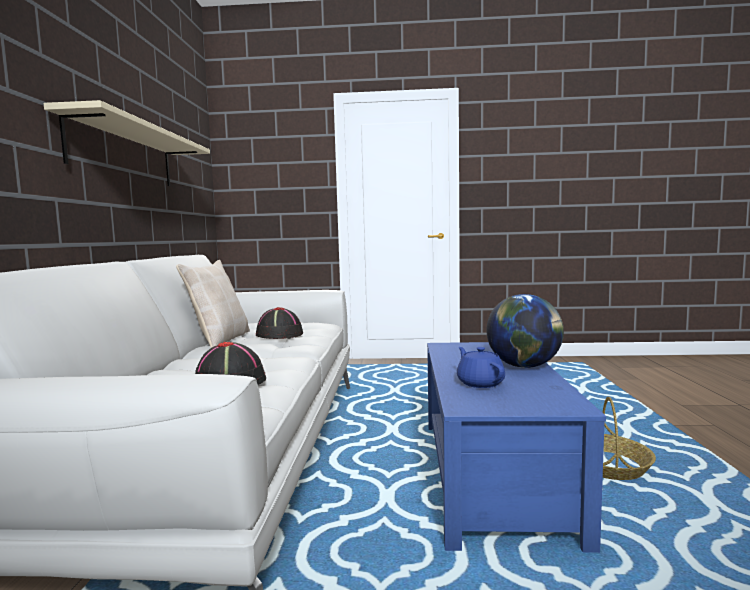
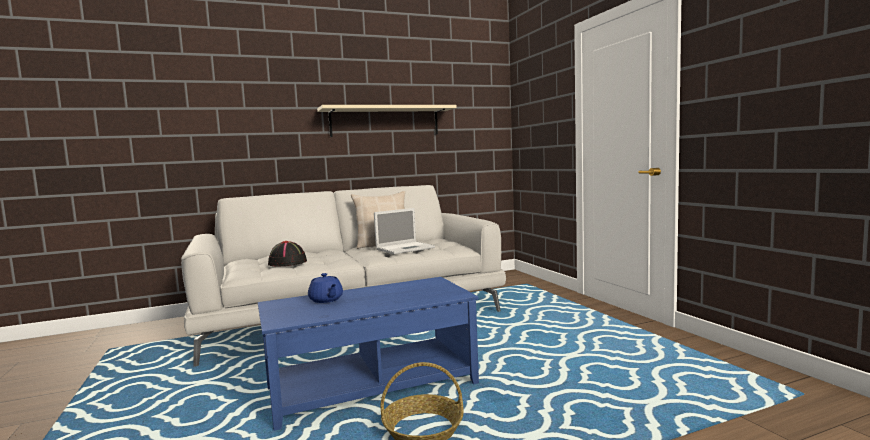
camera: 65 degrees right, 0 degrees up
(279, 334) = (406, 248): black hat -> laptop
(480, 383) = (326, 300): blue teapot -> blue teapot turned 105 degrees clockwise
(524, 366) = (380, 304): globe -> none

